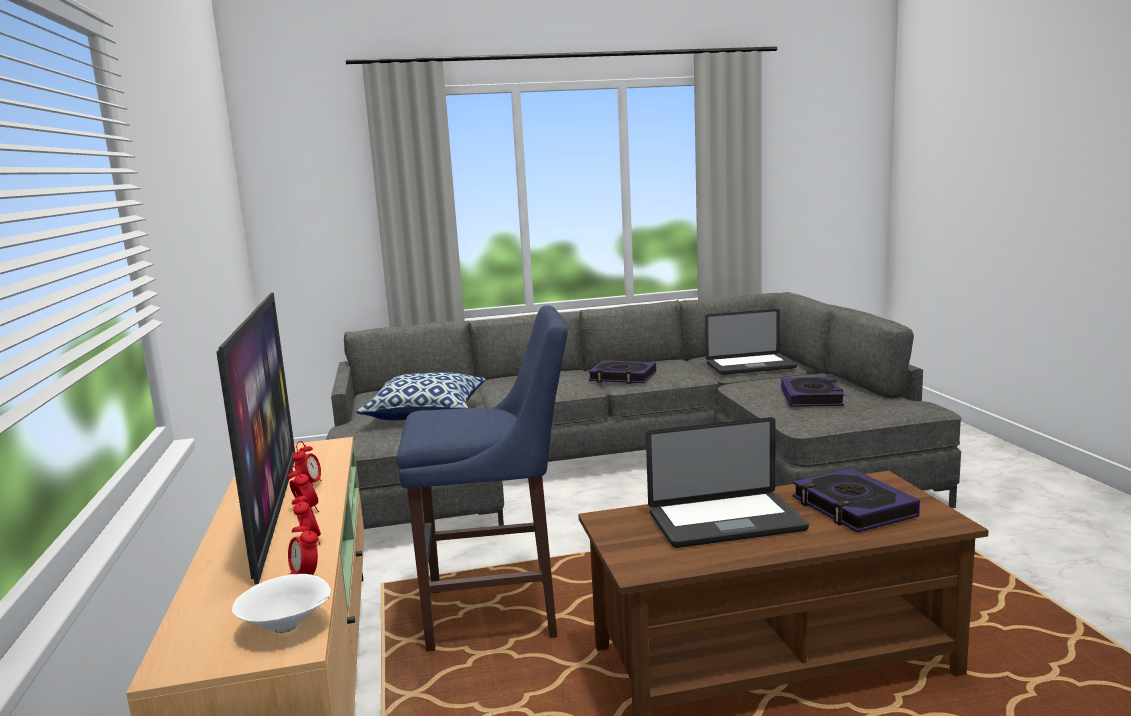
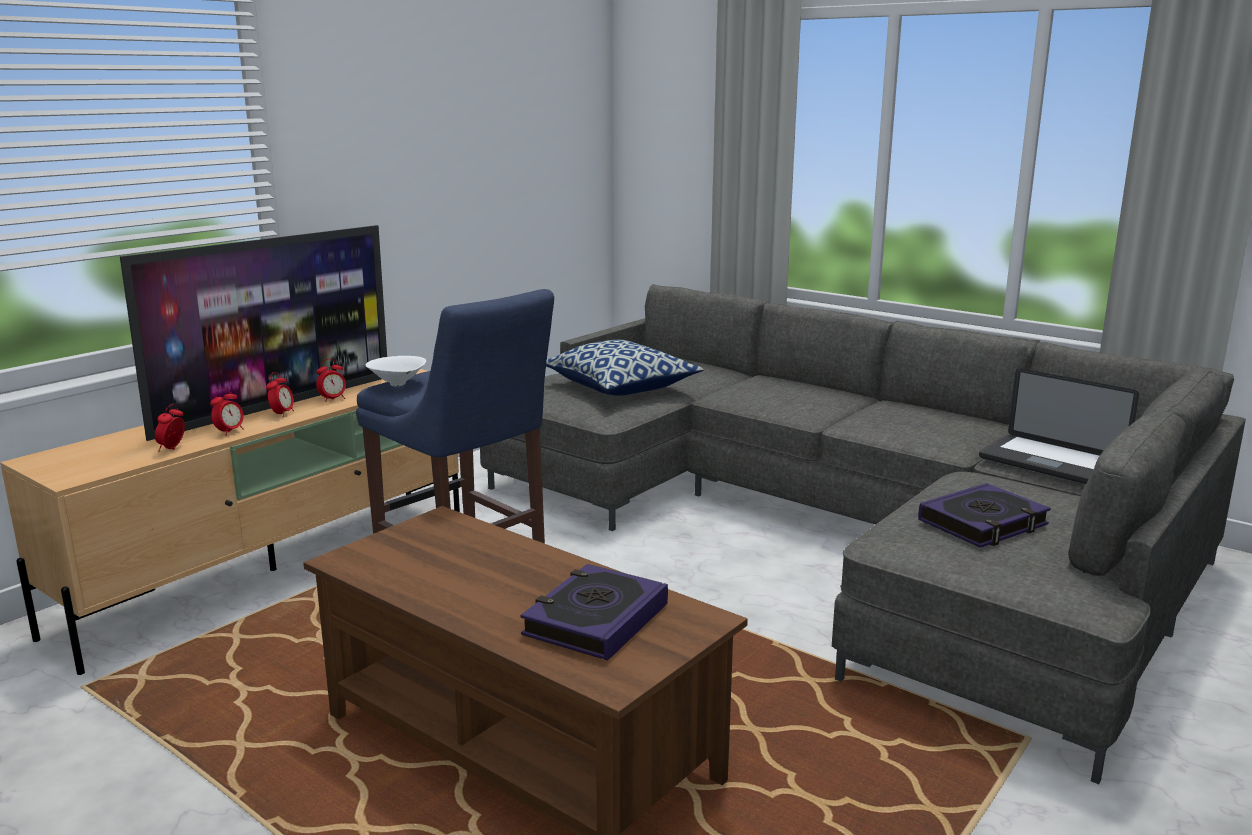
camera: 50 degrees right, 5 degrees up
(288, 628) = (94, 469): white bowl -> white bowl (398, 385)
(622, 377) = (873, 419): book -> none
(726, 522) = (485, 568): laptop -> none

